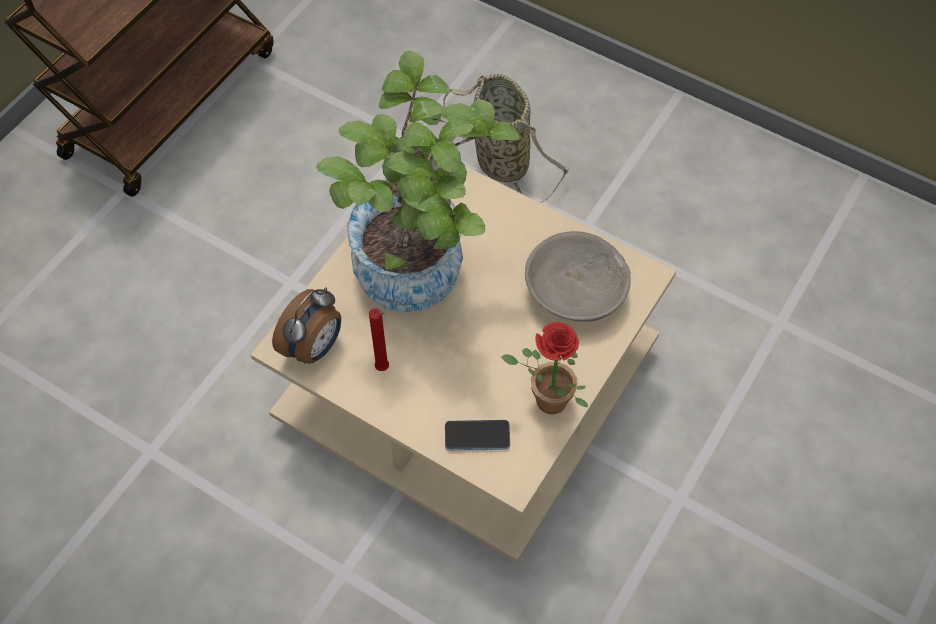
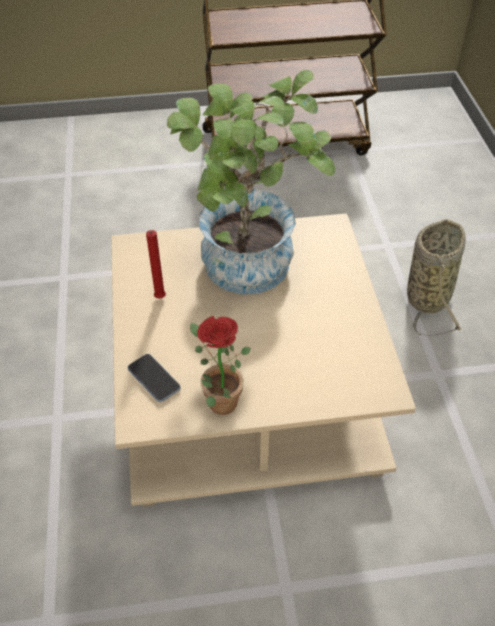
camera: 50 degrees right, 10 degrees down
(314, 347) = (143, 258): alarm clock -> none
(575, 291) = (327, 358): grey bowl -> none

